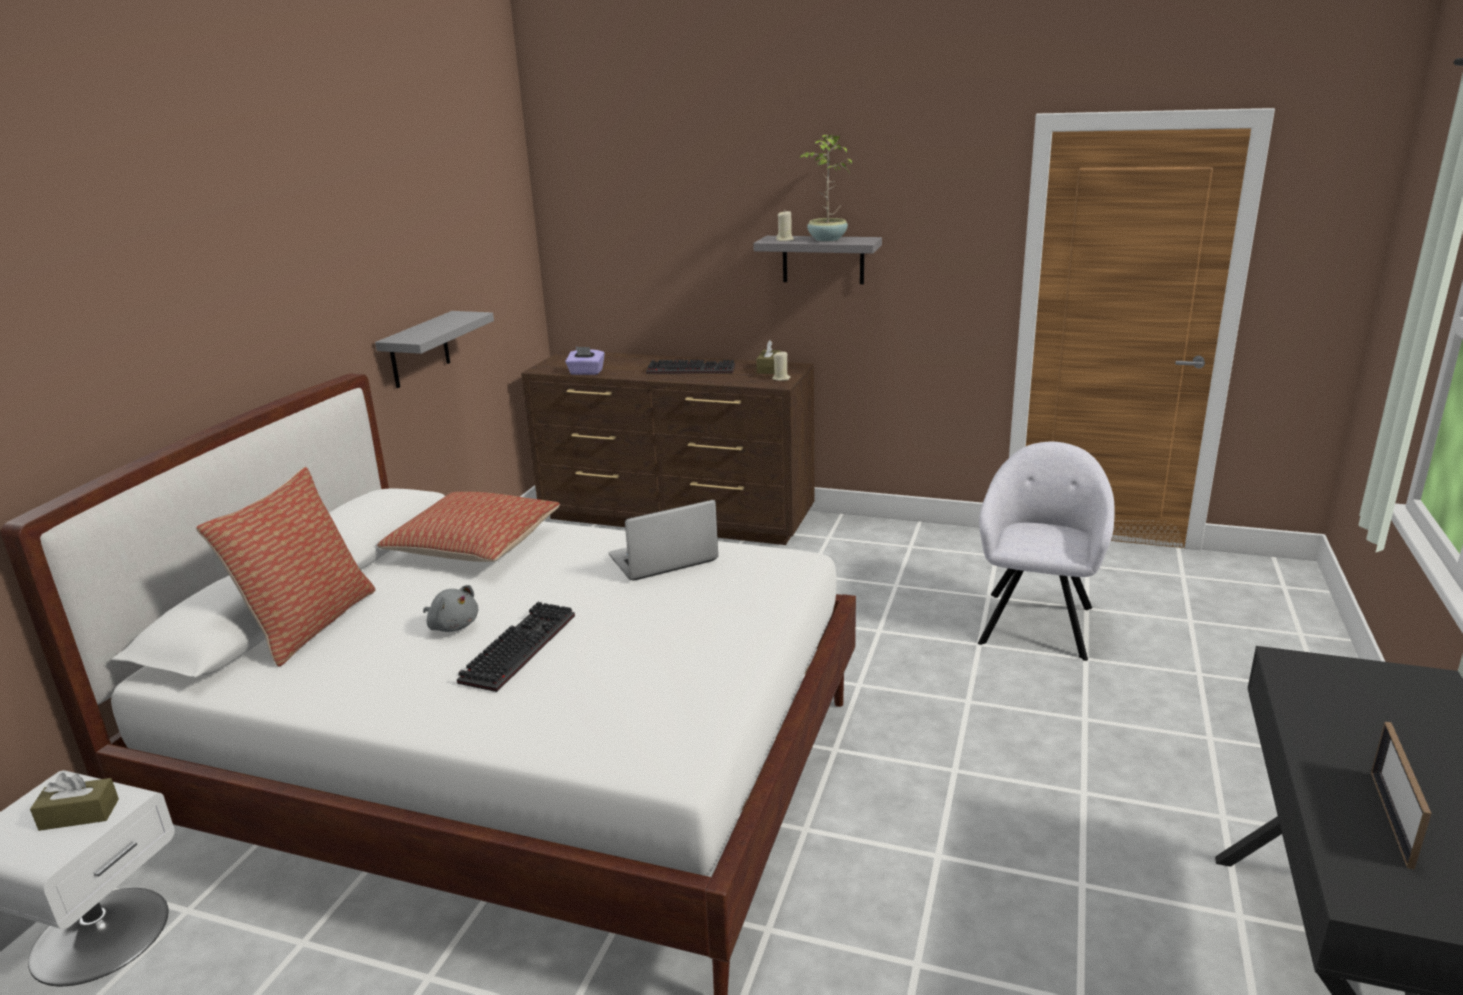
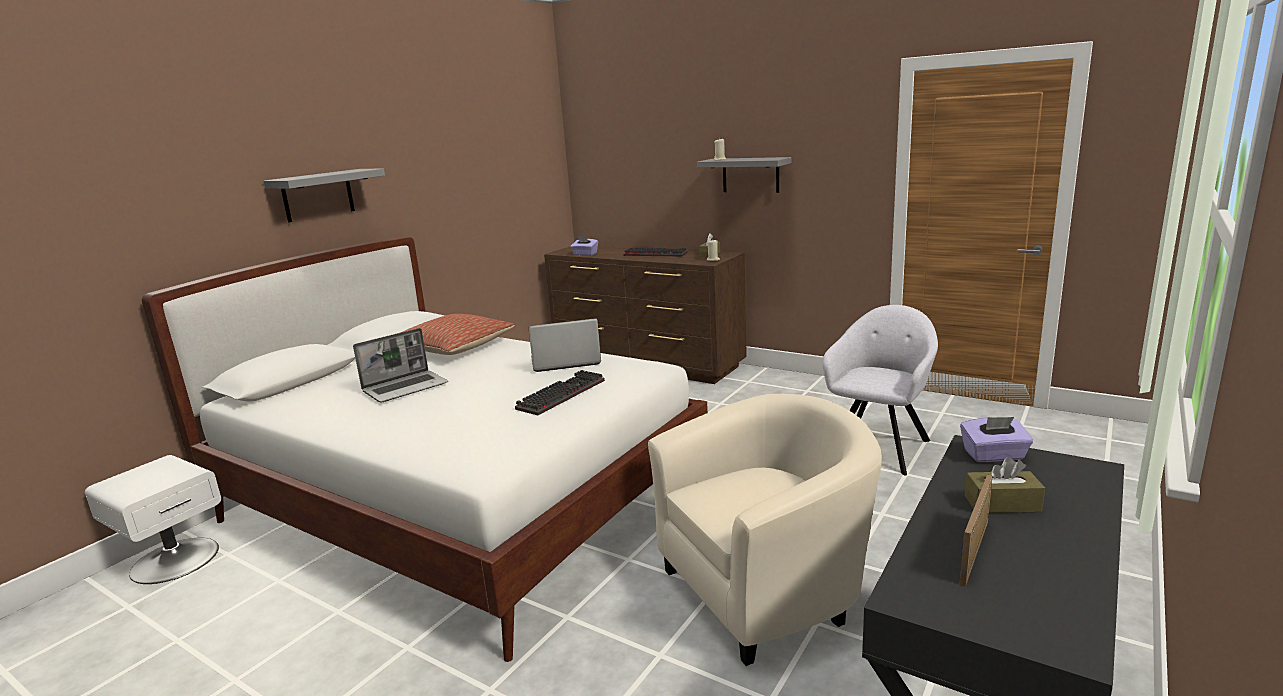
camera: 15 degrees right, 5 degrees down
(79, 814) = (163, 477): brown tissue box -> brown tissue box (1002, 504)
(308, 624) = (326, 381): pillow -> none
(419, 350) = (462, 229): grey shelf -> grey shelf (318, 195)
(453, 626) = (406, 387): grey plush toy -> laptop
(518, 646) = (435, 401): keyboard -> keyboard (561, 394)
(826, 240) = (749, 159): potted plant -> none
(1002, 847) = (767, 589): none -> beige armchair
(1319, 673) = (994, 456): none -> purple tissue box

